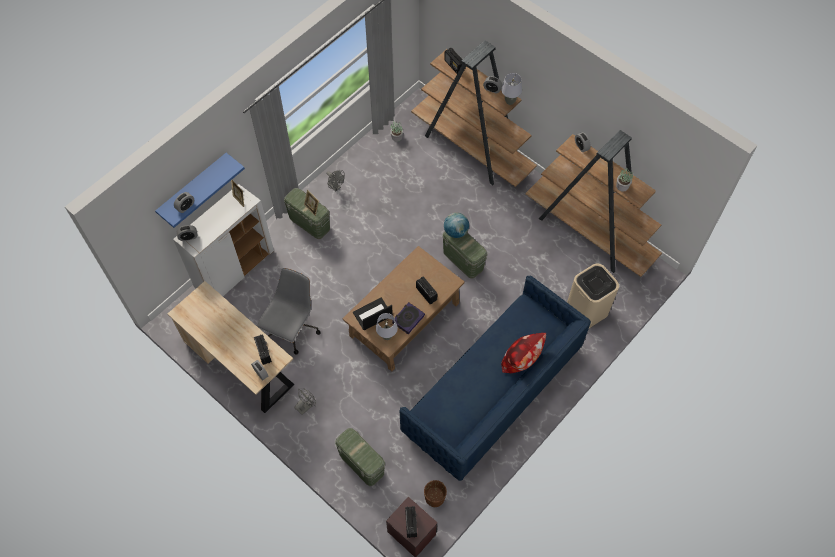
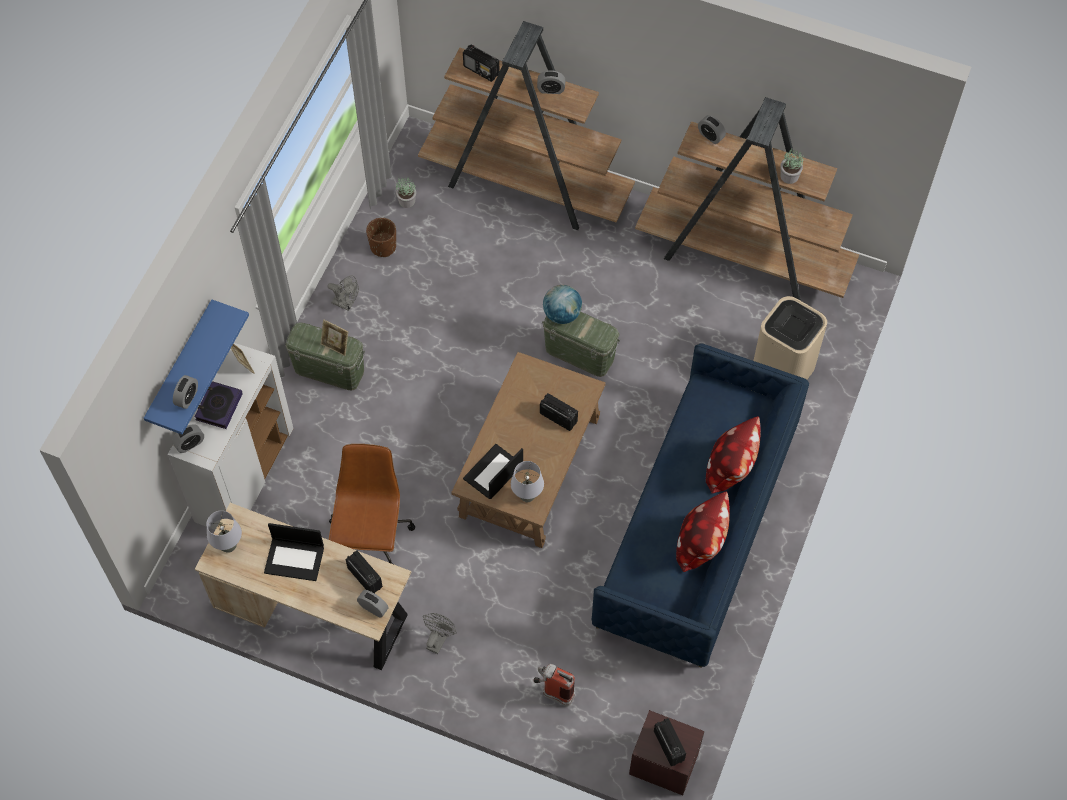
camera: 20 degrees left, 0 degrees up
(227, 327) = (295, 559): none -> laptop
(292, 330) = (371, 537): grey office chair -> brown office chair
(361, 463) = (553, 693): green storage box -> fire extinguisher
(408, 319) = (547, 462): book -> book (219, 407)
(434, 497) = (676, 703): brown planter -> brown planter (383, 247)
(483, 402) = (701, 544): none -> pillow
(509, 102) = (583, 101): grey table lamp -> grey table lamp (228, 547)

